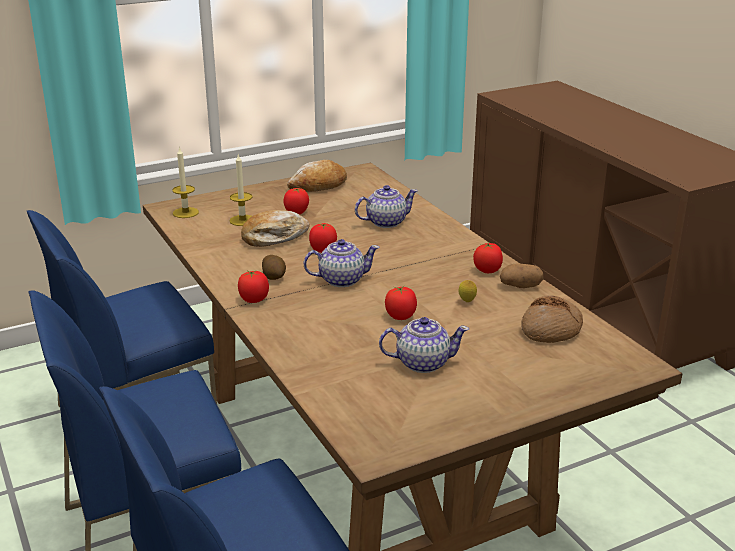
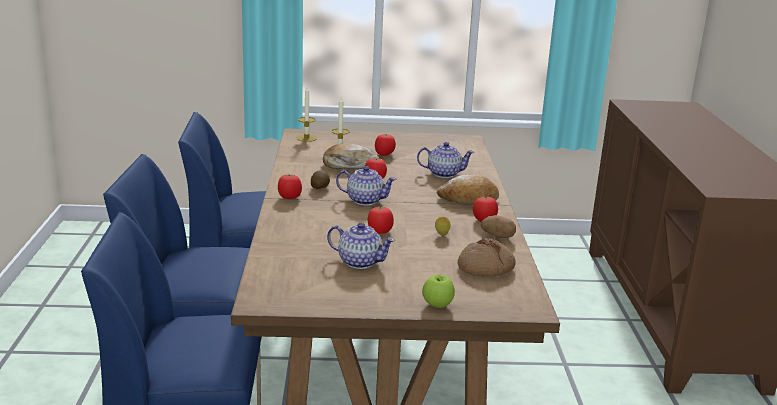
camera: 25 degrees right, 5 degrees down
(318, 185) = (422, 141): bread -> bread (468, 199)
(555, 391) = (437, 305): none -> apple

